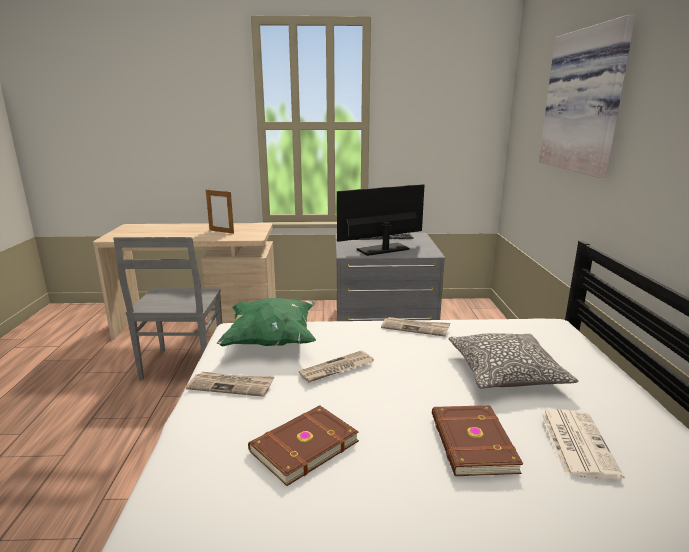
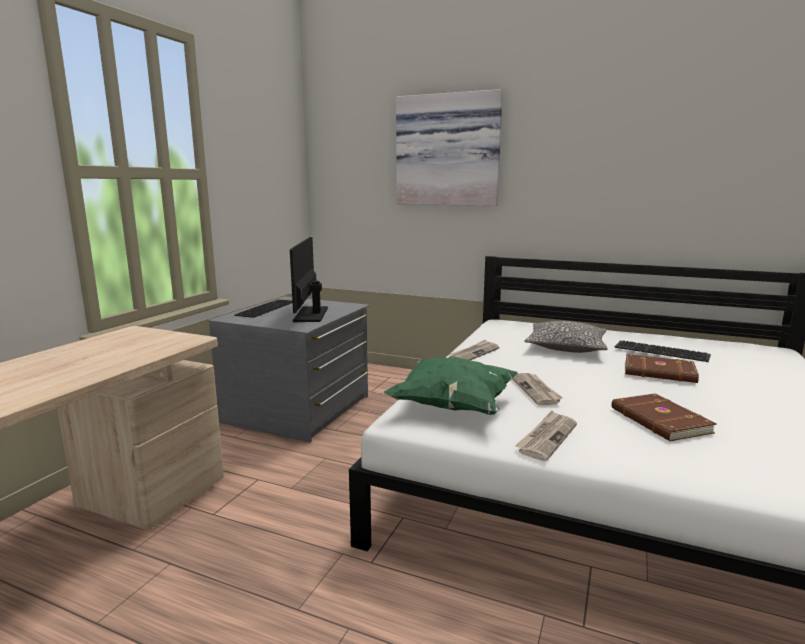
camera: 65 degrees left, 5 degrees down
(183, 366) = (222, 576): grey chair -> none
(221, 231) = (114, 351): picture frame -> none
(576, 442) = (660, 351): newspaper -> keyboard

